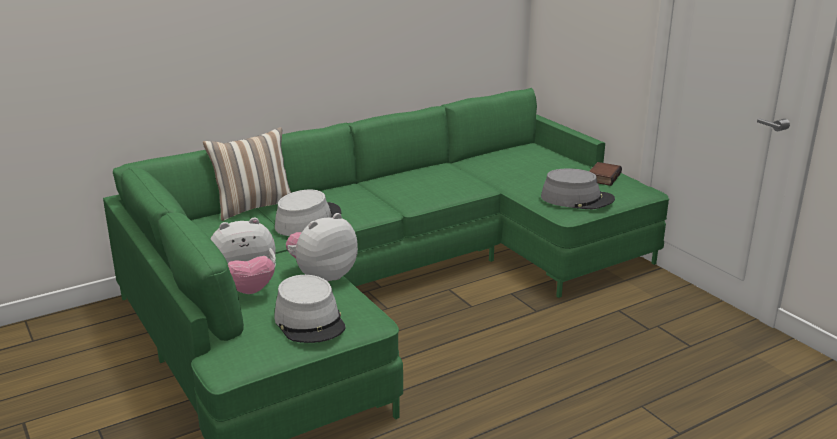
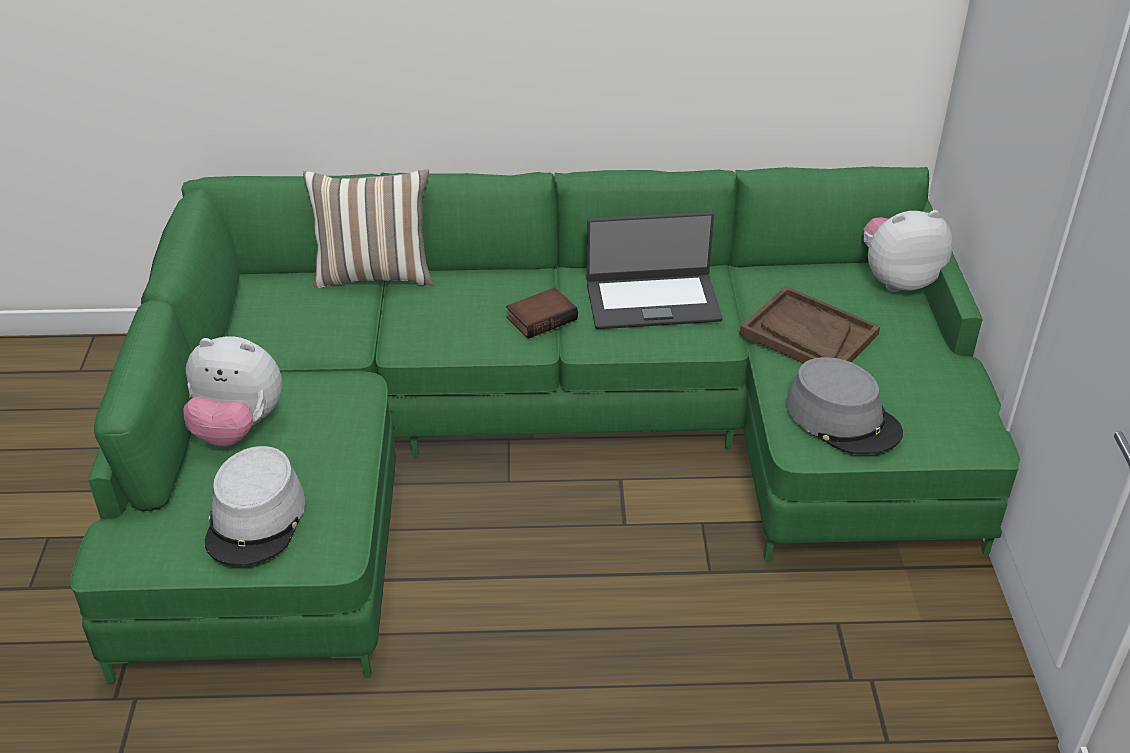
camera: 30 degrees right, 15 degrees up
(308, 220) = (416, 326): grey hat -> none
(322, 276) = (344, 441): plush toy -> plush toy (897, 279)
(429, 181) = (652, 301): none -> laptop
(523, 175) = (808, 334): none -> brown tray
(602, 177) = (936, 384): book -> book (541, 317)

